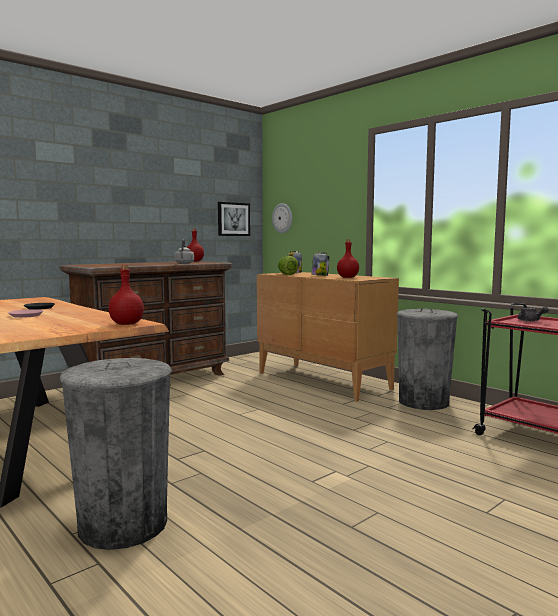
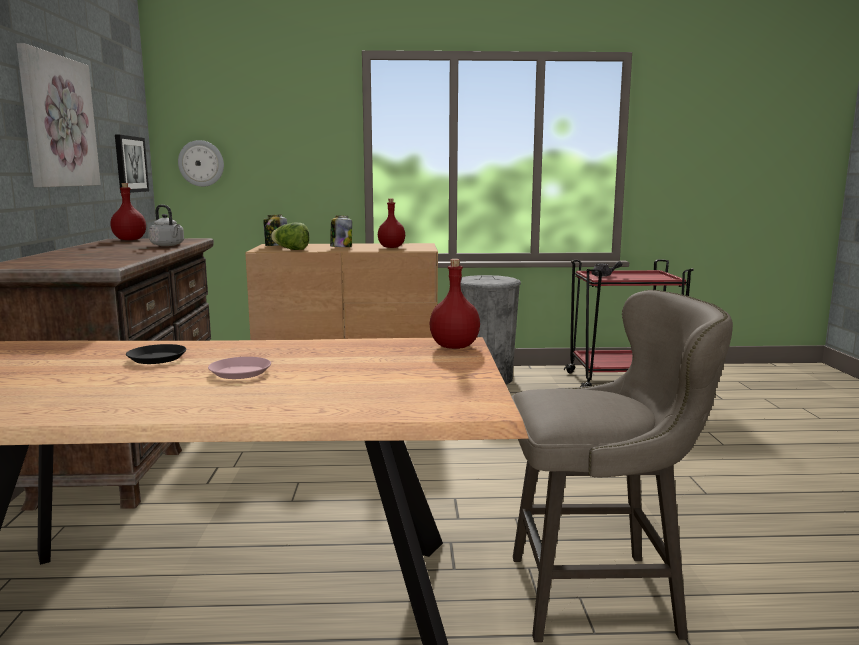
camera: 50 degrees left, 5 degrees up
(123, 524) = (602, 595): grey trash can -> beige stool
(157, 195) = (57, 121): none -> picture

